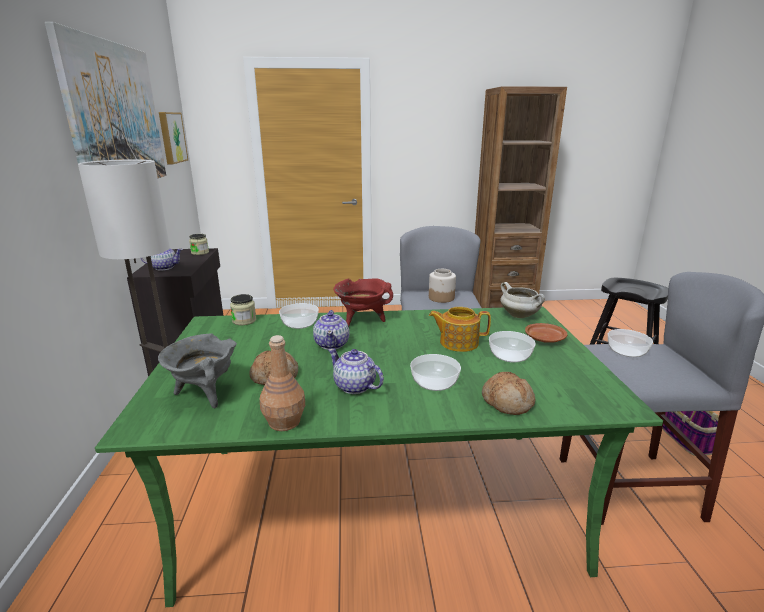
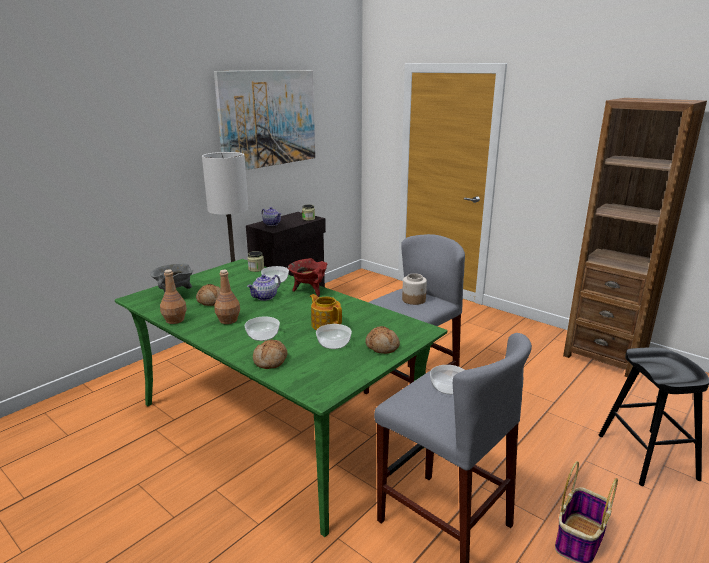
camera: 45 degrees right, 0 degrees up
(171, 137) = (336, 128): picture -> none
(355, 387) = (228, 320): teapot -> brown bottle
(520, 316) = (409, 328): white cooking pot -> none
(544, 339) = (382, 346): brown plate -> bread

